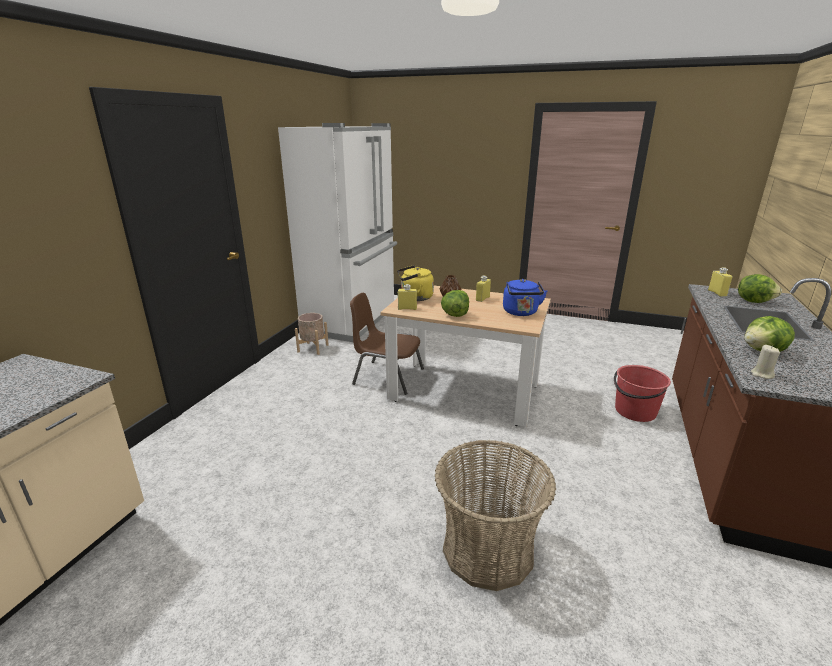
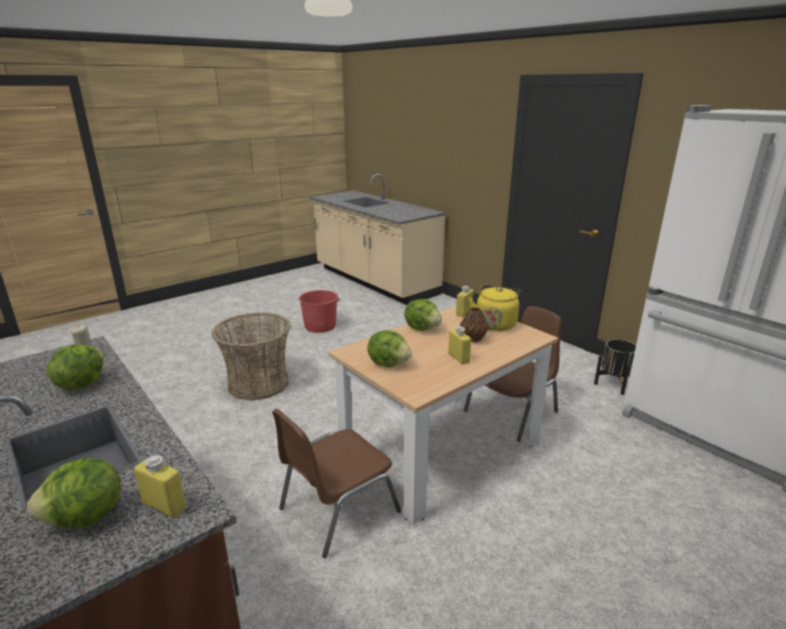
camera: 120 degrees right, 0 degrees up
(313, 348) = (614, 383): beige planter -> black planter
(521, 313) = (389, 363): blue kettle -> lettuce
(564, 410) = (337, 510): none -> brown chair
(635, 411) = (267, 584): red bucket -> red bucket (320, 326)

